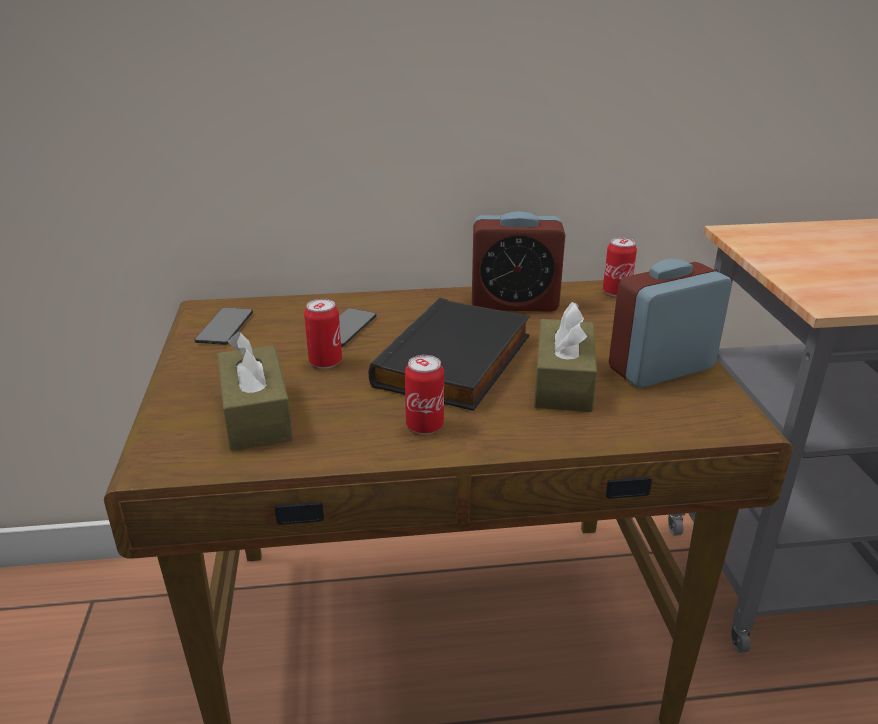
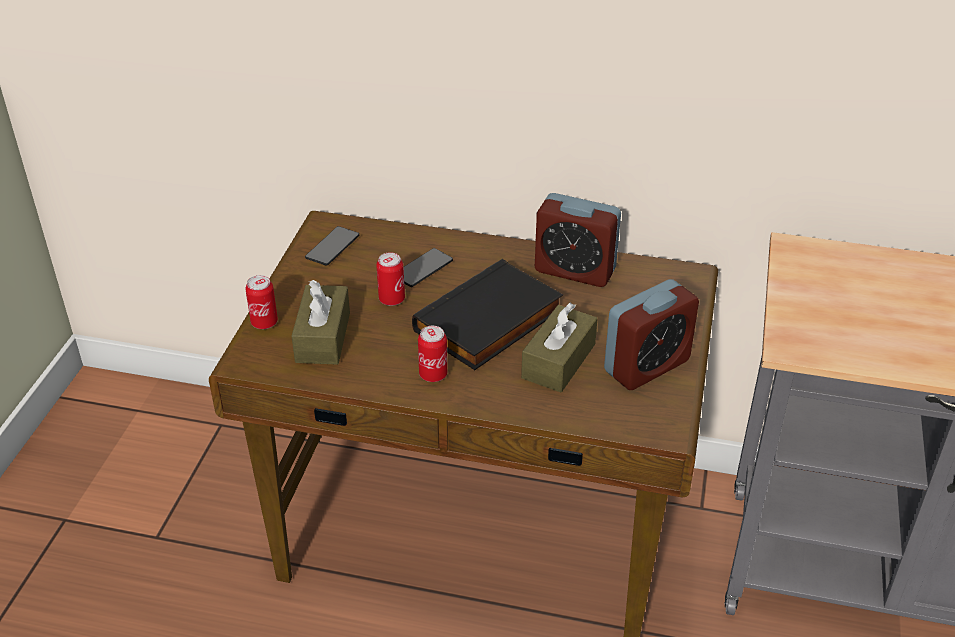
camera: 20 degrees right, 10 degrees up
(616, 292) = (673, 277): can -> can (264, 322)
(661, 368) = (646, 366): alarm clock -> alarm clock turned 150 degrees clockwise

